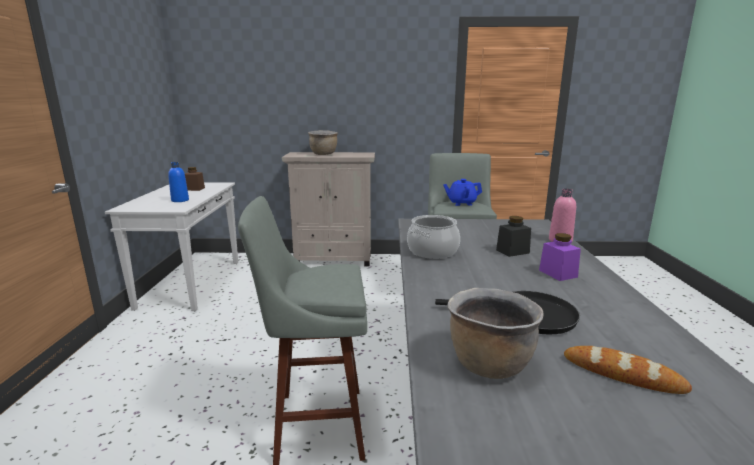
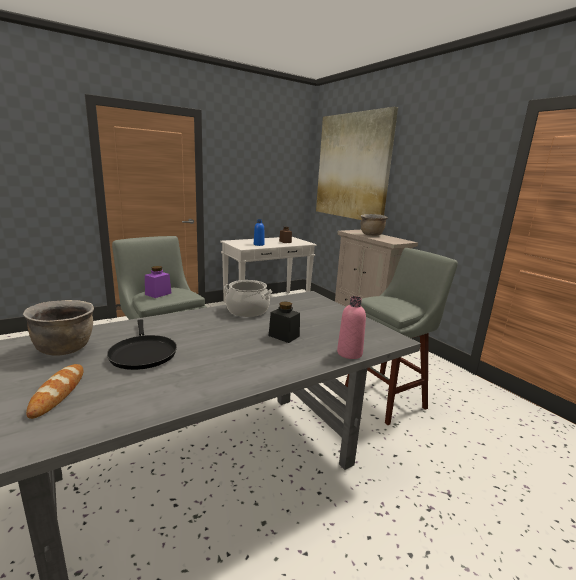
camera: 55 degrees right, 0 degrees up
(258, 76) = (352, 166): none -> picture
(461, 203) = (394, 301): blue teapot -> none
(558, 273) = (246, 358): purple jar -> purple jar (158, 294)

